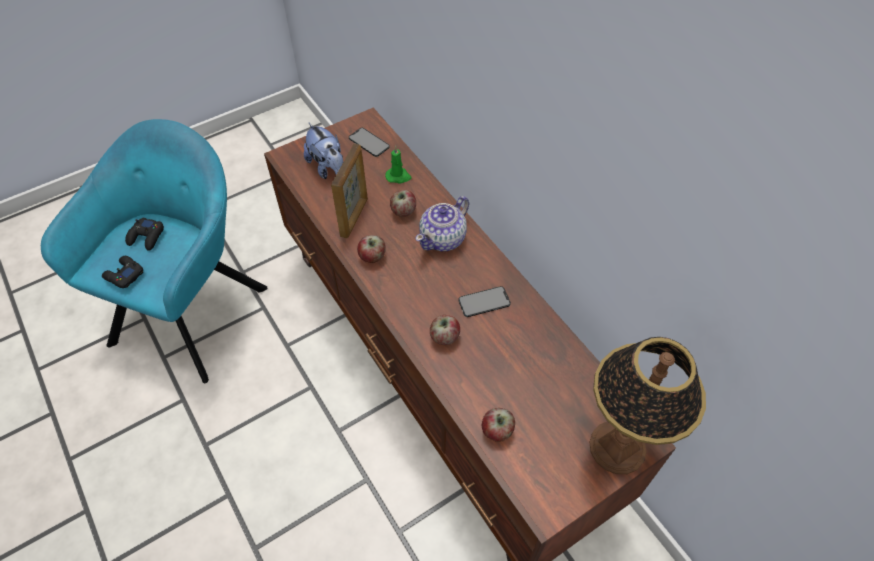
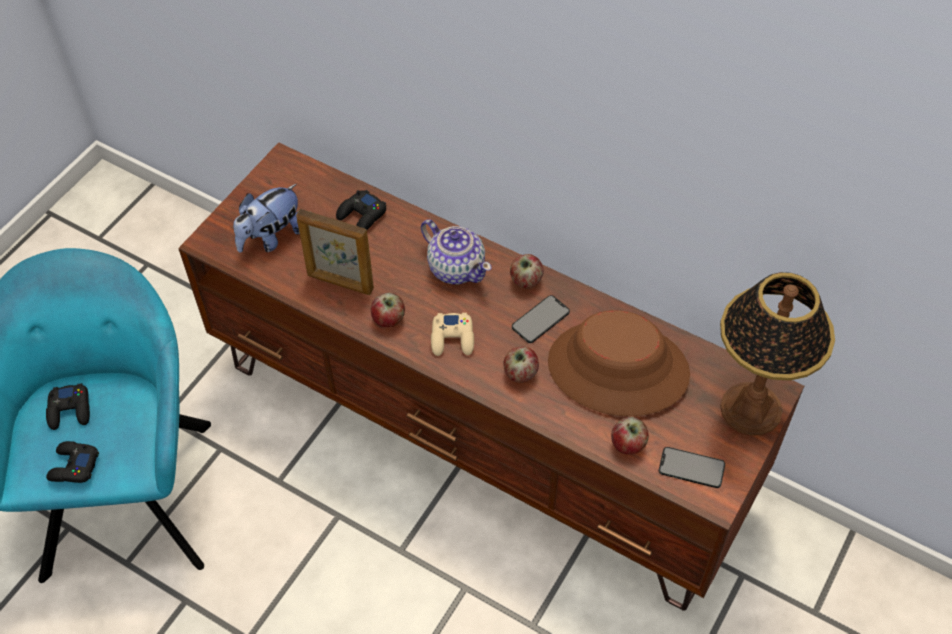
camera: 25 degrees left, 0 degrees up
(328, 168) = (272, 237): plush toy -> plush toy turned 105 degrees clockwise
(354, 217) = (340, 282): picture frame -> picture frame turned 120 degrees clockwise
(369, 142) = (301, 187): phone -> phone (691, 467)
(398, 176) = (362, 216): green candle -> black game controller
(403, 211) = (392, 254): apple -> apple (526, 281)
(410, 289) = (453, 338): none -> beige game controller
(443, 238) = (456, 268): teapot -> teapot turned 60 degrees counterclockwise
(523, 366) = (617, 369): none -> brown hat

